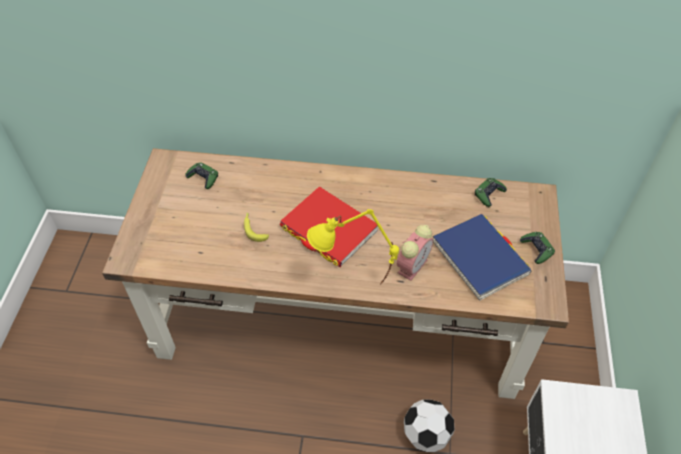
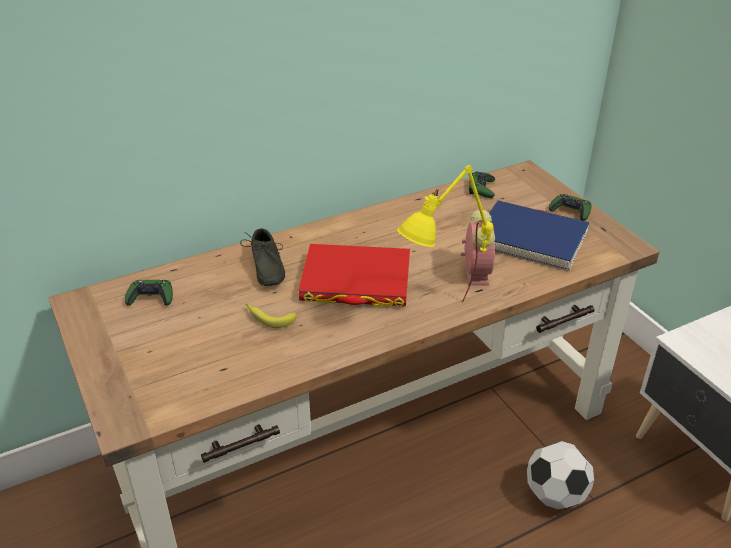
camera: 35 degrees left, 15 degrees down
(282, 190) = (264, 269): none -> grey shoe

